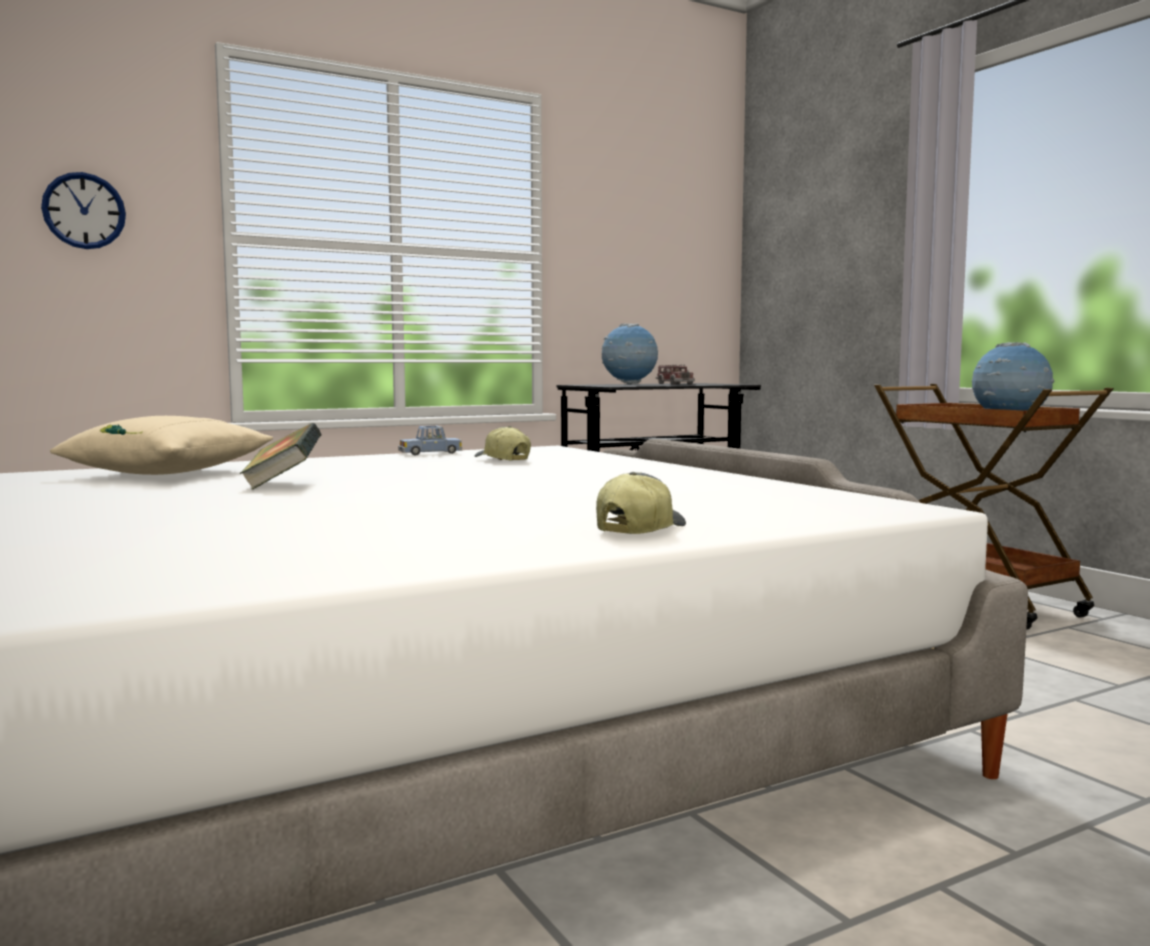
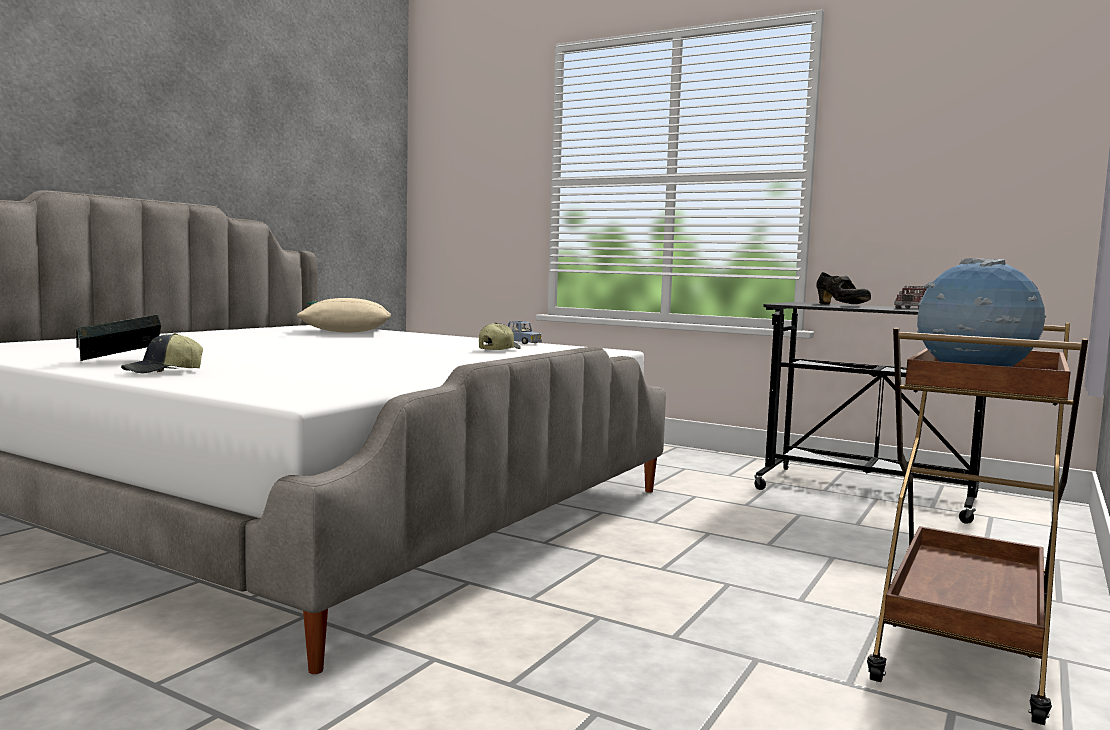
camera: 60 degrees right, 0 degrees up
(84, 211) = (480, 173): wall clock -> none
(283, 484) = (317, 341): book -> book (119, 361)
(629, 384) = (841, 305): globe -> black shoe
(638, 529) = (163, 372): cap -> cap turned 135 degrees clockwise

